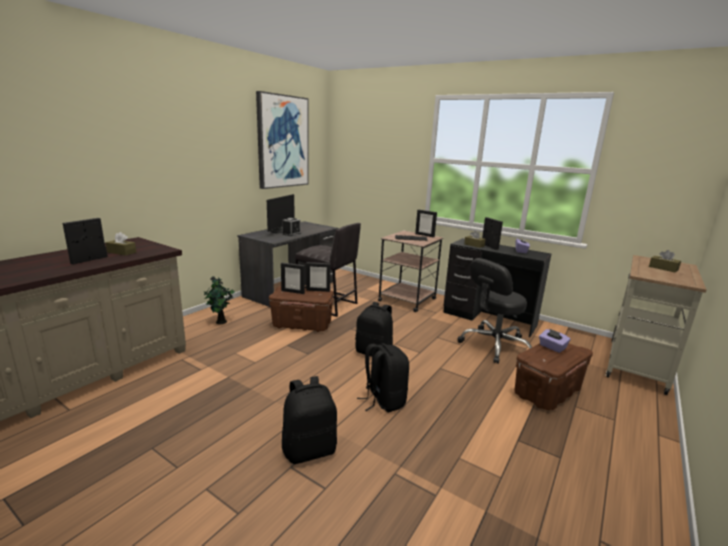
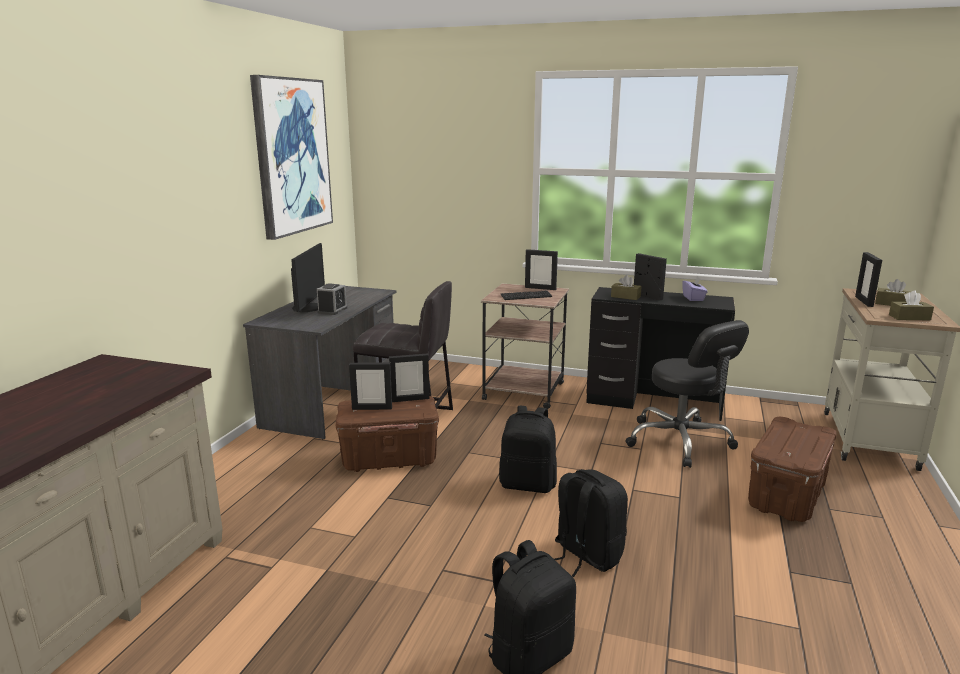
camera: 15 degrees left, 0 degrees up
(89, 260) = (65, 413): picture frame -> picture frame (864, 301)
(121, 252) = (108, 389): brown tissue box -> brown tissue box (909, 317)
(221, 322) = (250, 479): potted plant -> none
(493, 346) = (682, 443): black office chair -> black office chair turned 75 degrees counterclockwise
(552, 347) = (787, 433): purple tissue box -> none

